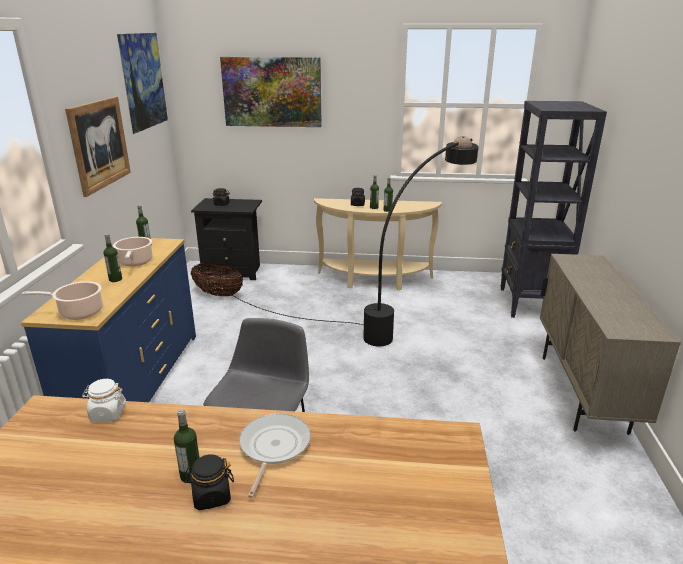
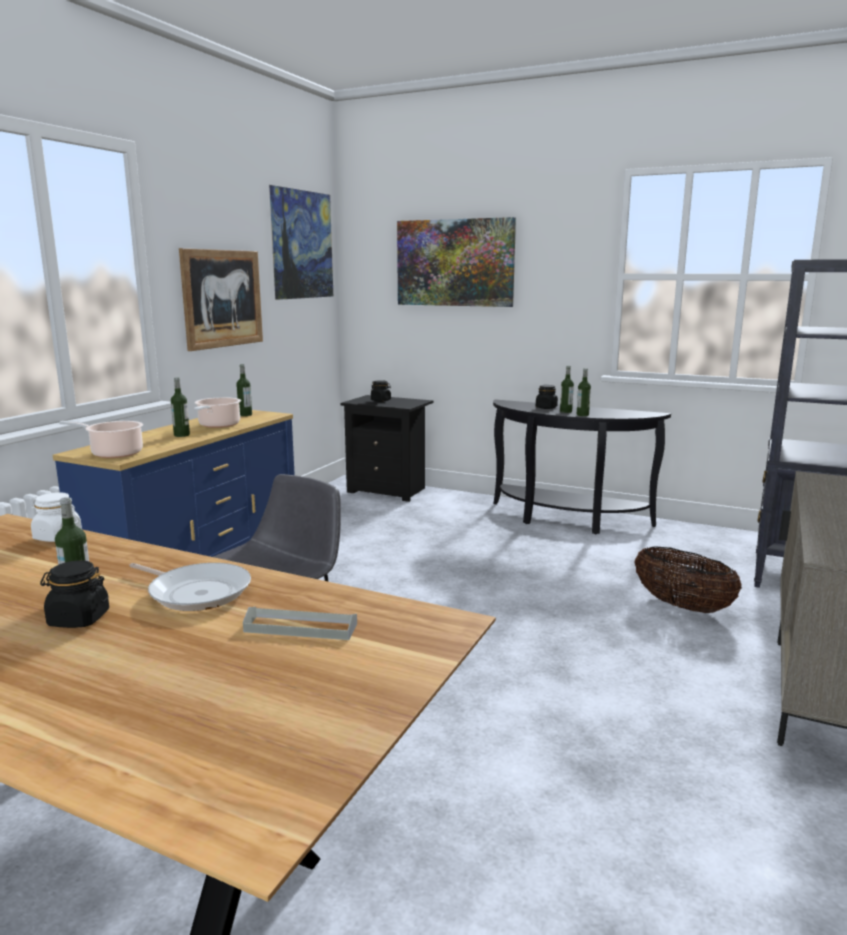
camera: 20 degrees right, 10 degrees down
(218, 294) = (354, 509): basket -> basket (682, 606)
(273, 447) = (196, 592): frying pan -> frying pan turned 90 degrees clockwise
(373, 463) = (301, 628): none -> grey tray
(374, 281) = (566, 520): beige console table -> black console table
(389, 321) = (559, 565): black floor lamp -> none

